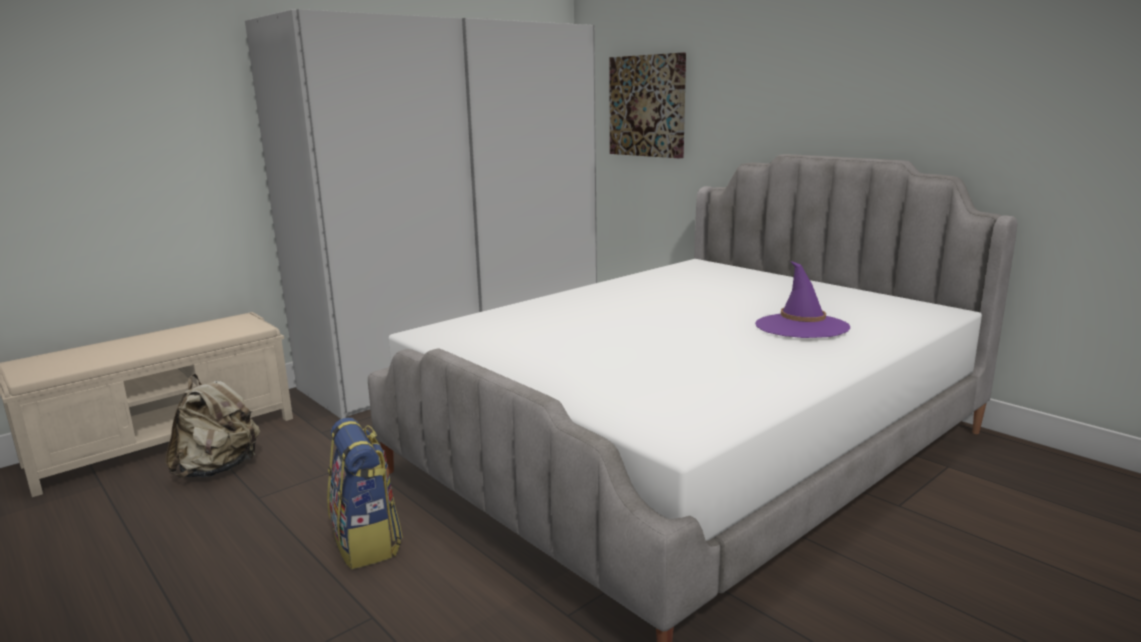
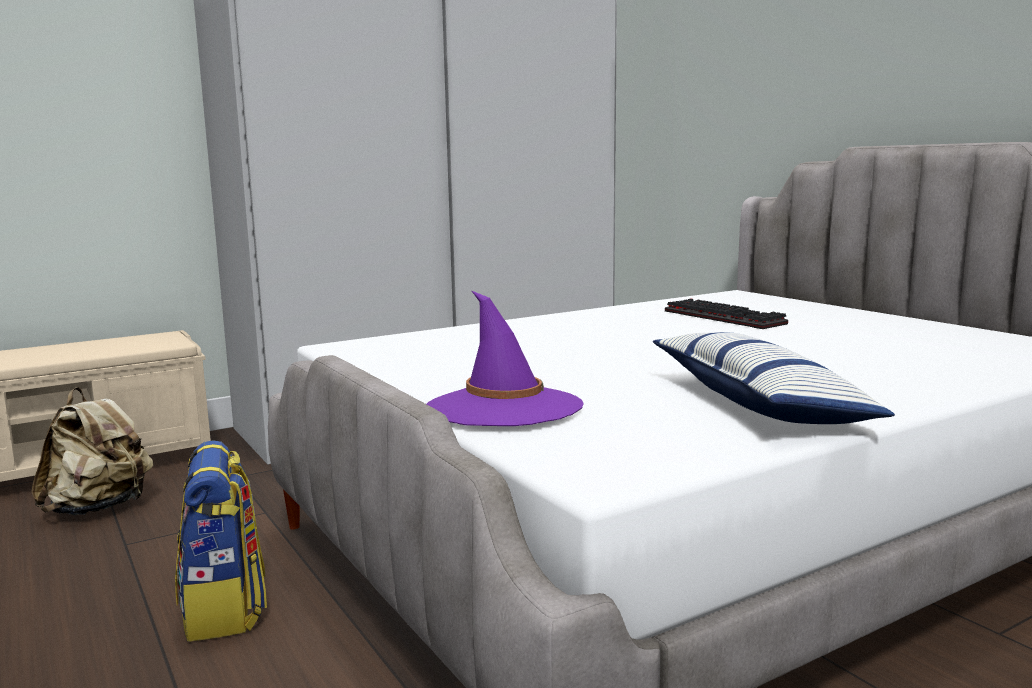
camera: 10 degrees right, 5 degrees down
(647, 106) = (687, 102): picture -> none
(699, 289) = (726, 318): none -> keyboard
(752, 371) = (758, 404): none -> pillow
(801, 327) = (854, 359): purple hat -> purple hat (503, 408)

